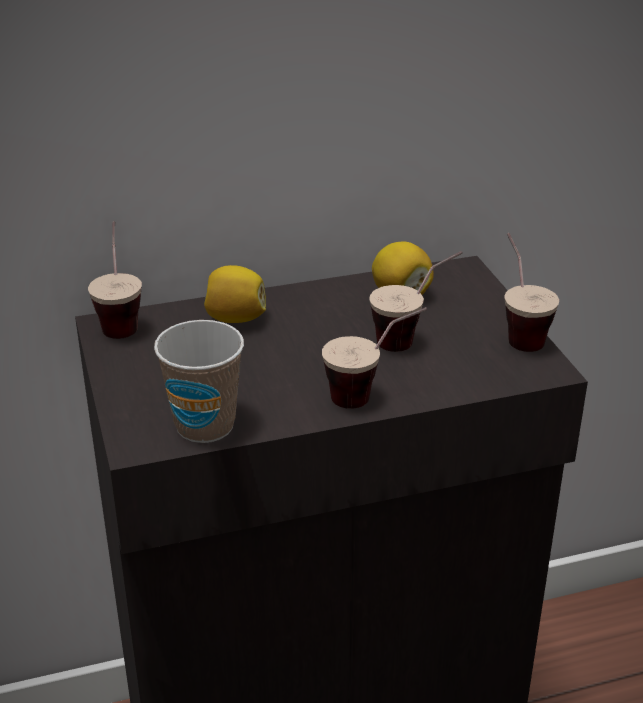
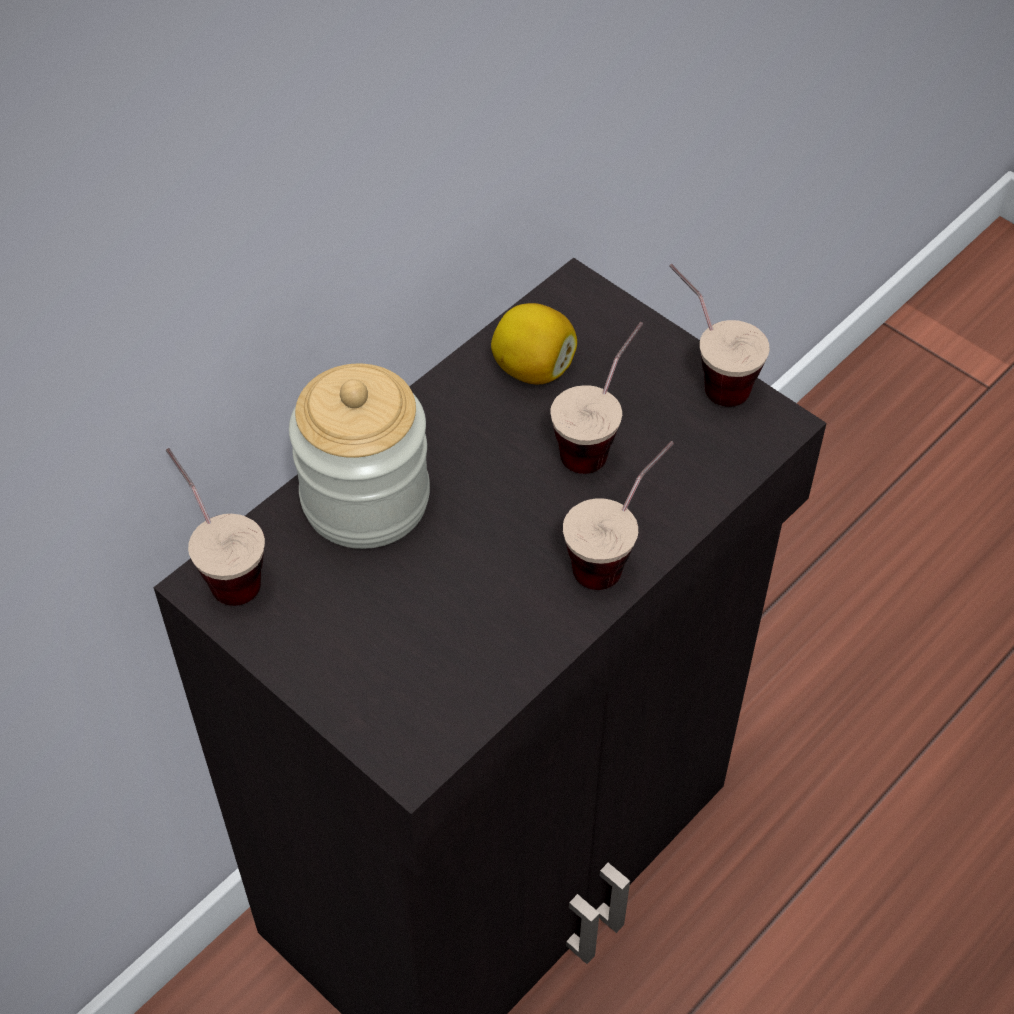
camera: 30 degrees left, 20 degrees up
(205, 426) = (466, 693): cup -> none
(235, 318) = (365, 499): lemon -> jar

